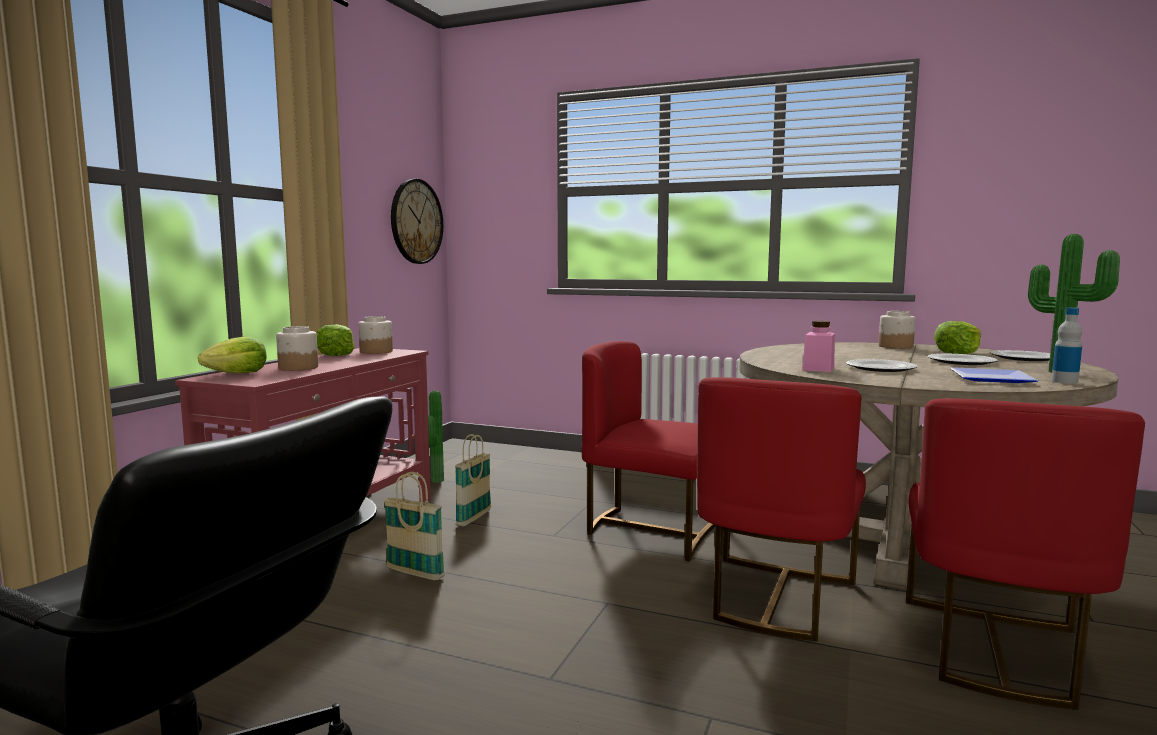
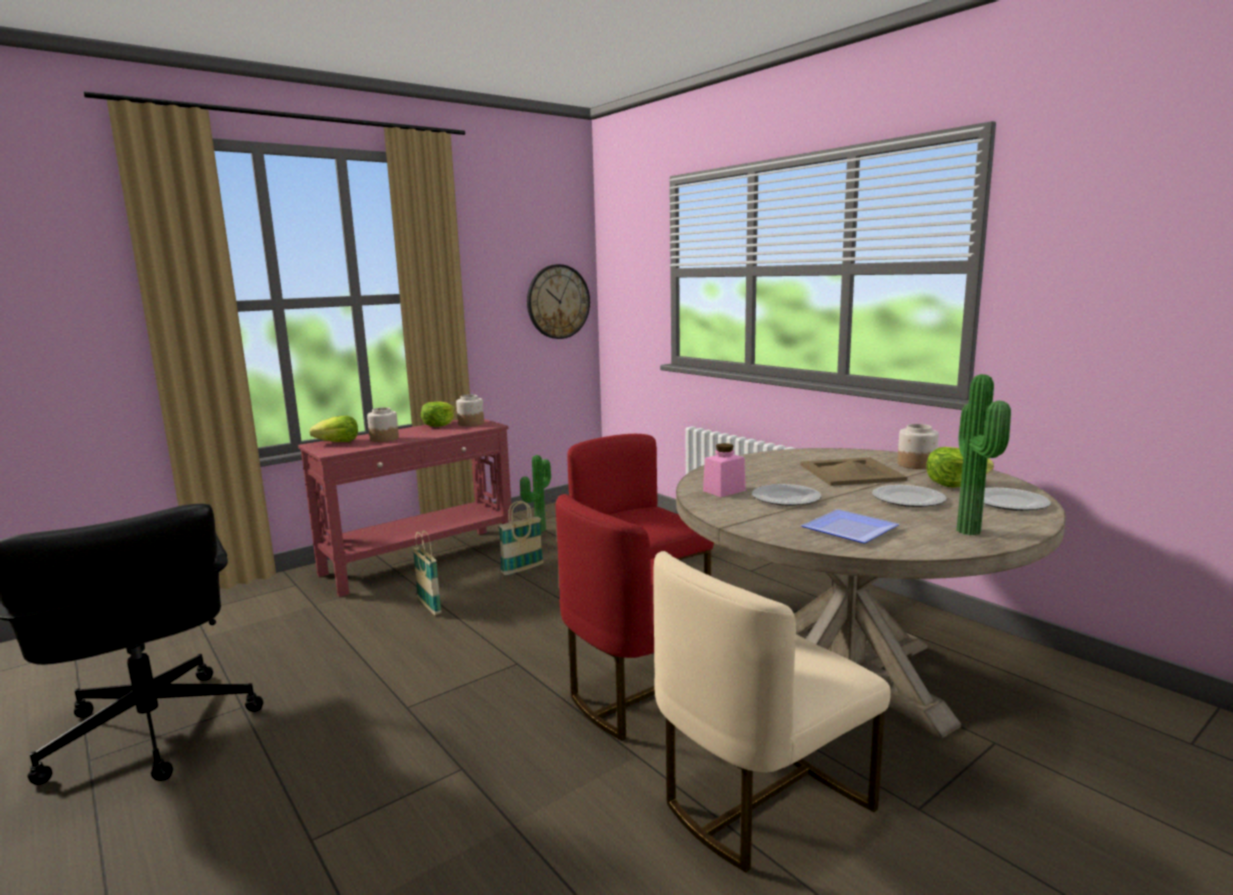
camera: 30 degrees right, 5 degrees up
(868, 353) = (850, 472): none -> beige tray
(994, 651) = (760, 800): red chair -> beige chair
(1064, 381) = (919, 546): bottle -> none

